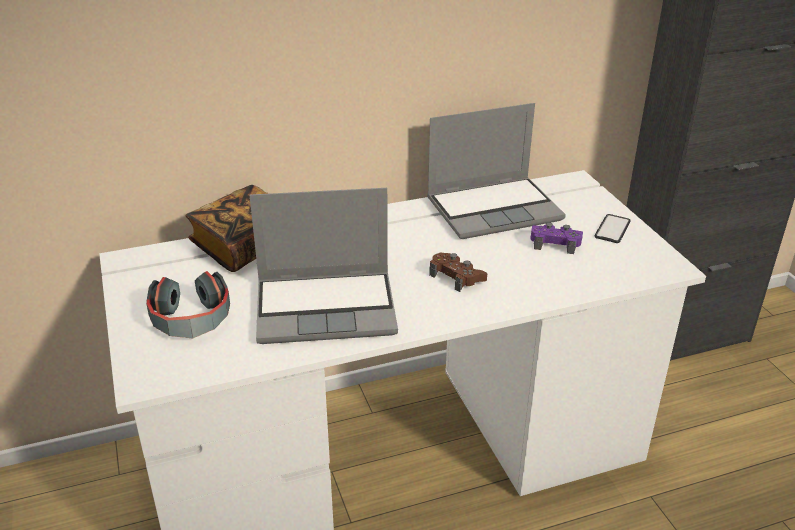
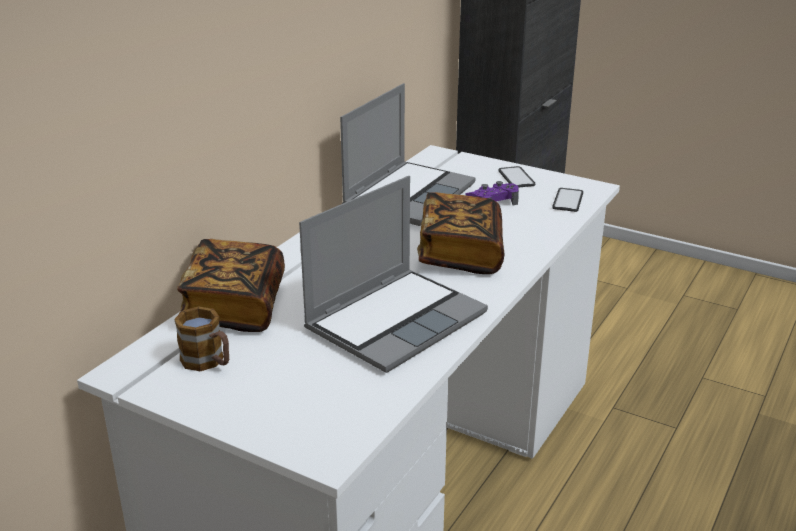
camera: 40 degrees left, 5 degrees down
(175, 278) = (208, 362): none -> mug
(191, 319) = (286, 386): headphones -> none
(456, 277) = (460, 254): brown game controller -> book
(626, 270) = (568, 201): none -> phone

